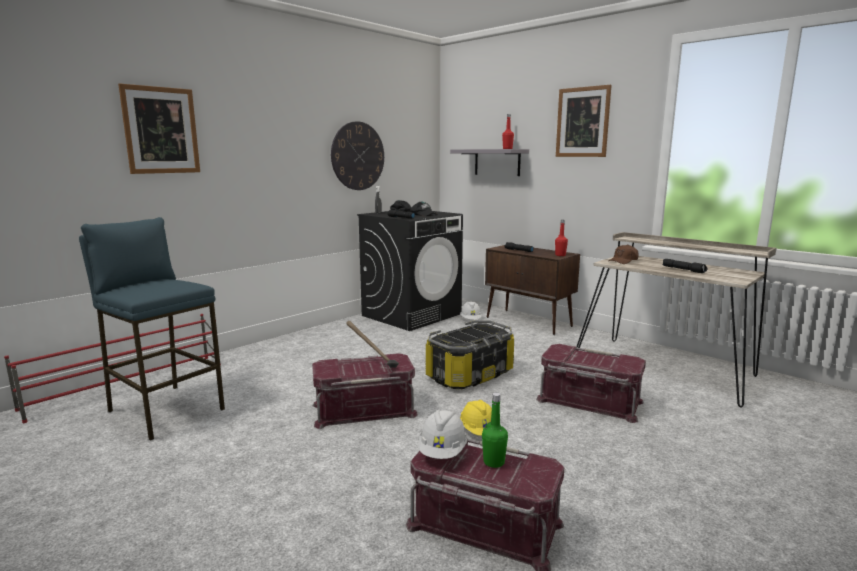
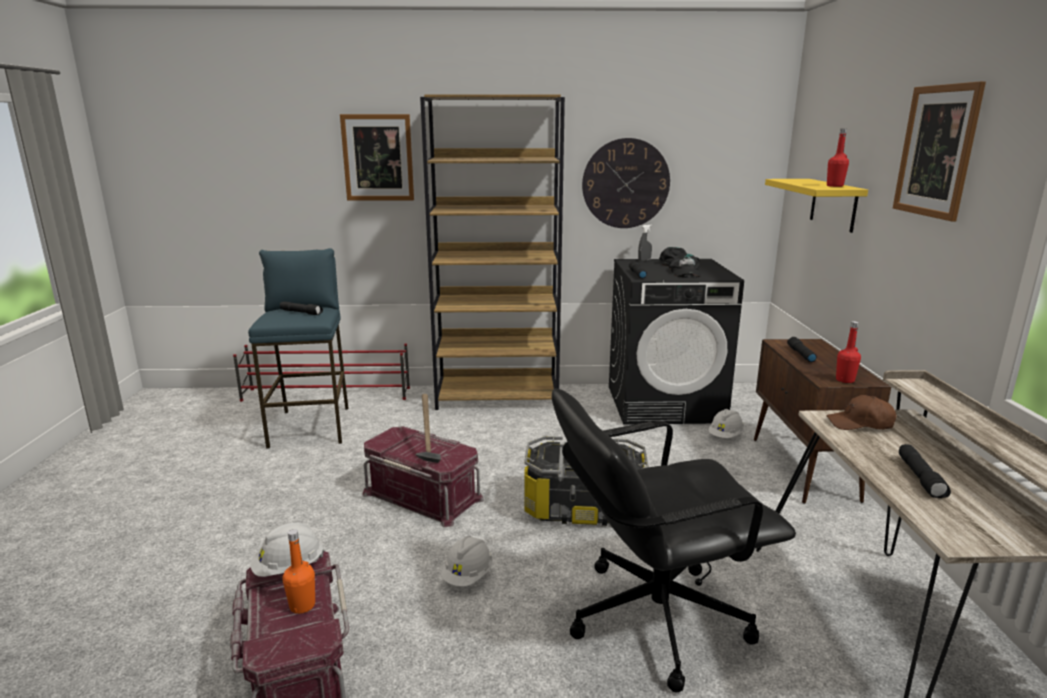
camera: 45 degrees right, 5 degrees up
(160, 284) = (302, 312): none -> black flashlight
(296, 341) = (498, 396): none -> brown bookcase
(478, 431) = (468, 576): yellow hard hat -> white hard hat
(494, 462) = (302, 605): green bottle -> orange bottle
(497, 162) = (833, 204): grey shelf -> yellow shelf
(589, 401) = (654, 617): red storage box -> black office chair

